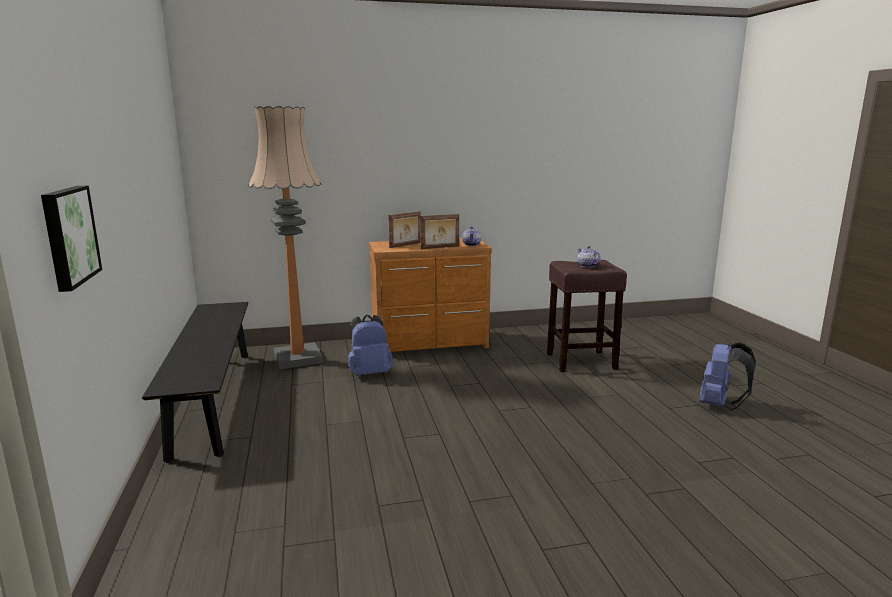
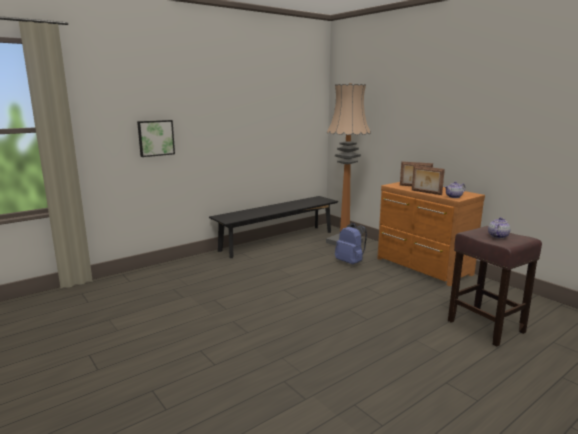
camera: 65 degrees right, 0 degrees up
(719, 405) = (495, 414): blue backpack -> none

